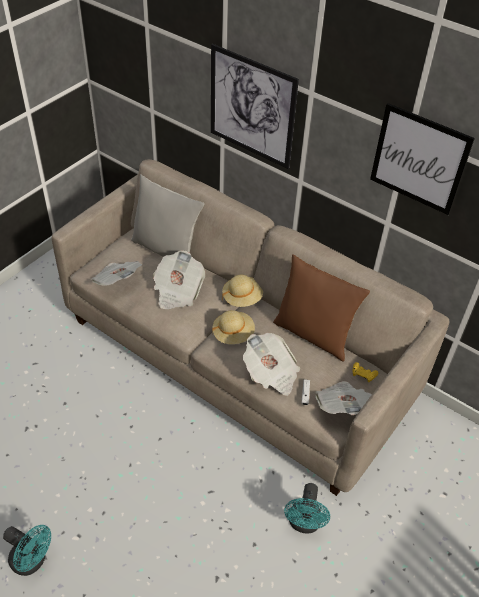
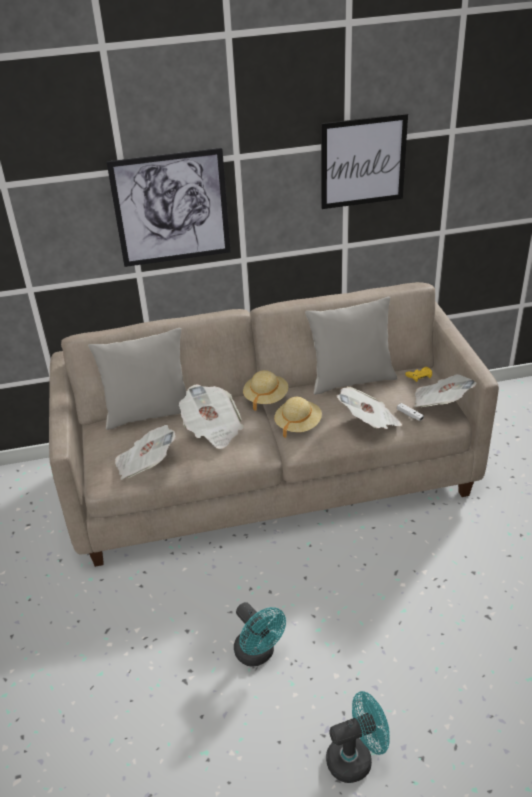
camera: 45 degrees left, 10 degrees down
(304, 524) = (479, 529): turquoise fan -> turquoise fan (258, 654)
(313, 334) = (351, 380): brown pillow -> grey pillow

